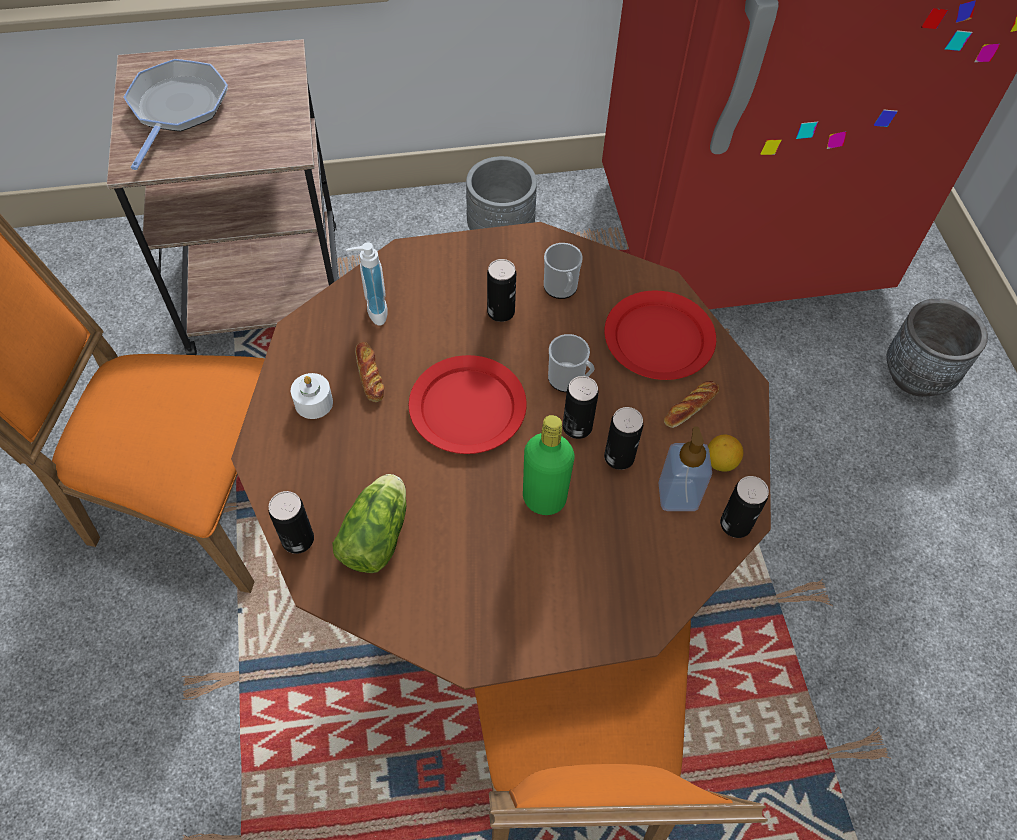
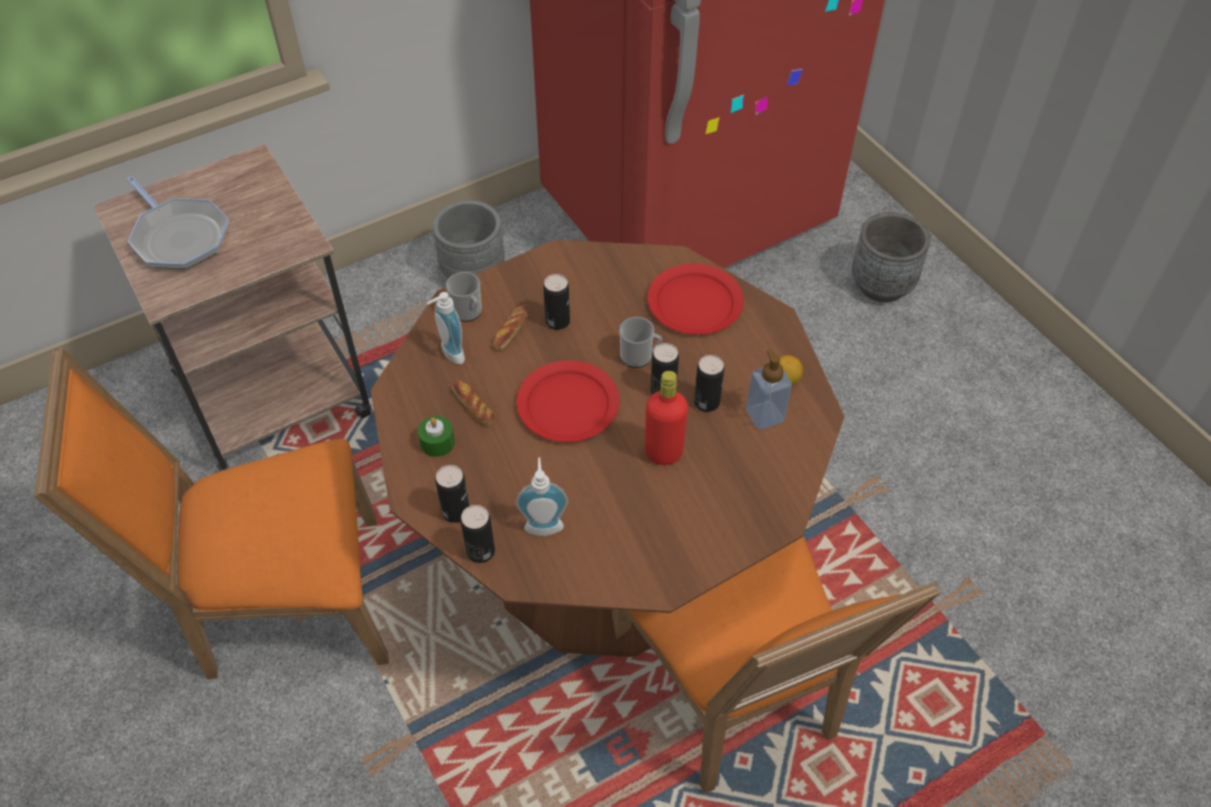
camera: 20 degrees left, 5 degrees down
(177, 109) = (179, 237): frying pan -> frying pan turned 150 degrees clockwise
(314, 403) = (437, 442): white candle -> green candle
(378, 533) = (544, 523): lettuce -> soap dispenser
(544, 499) = (663, 453): green bottle -> red bottle
(561, 289) = (598, 288): mug -> mug (468, 313)
(690, 407) = (744, 346): bread -> bread (511, 330)
(735, 524) = (817, 421): can -> can (456, 511)

